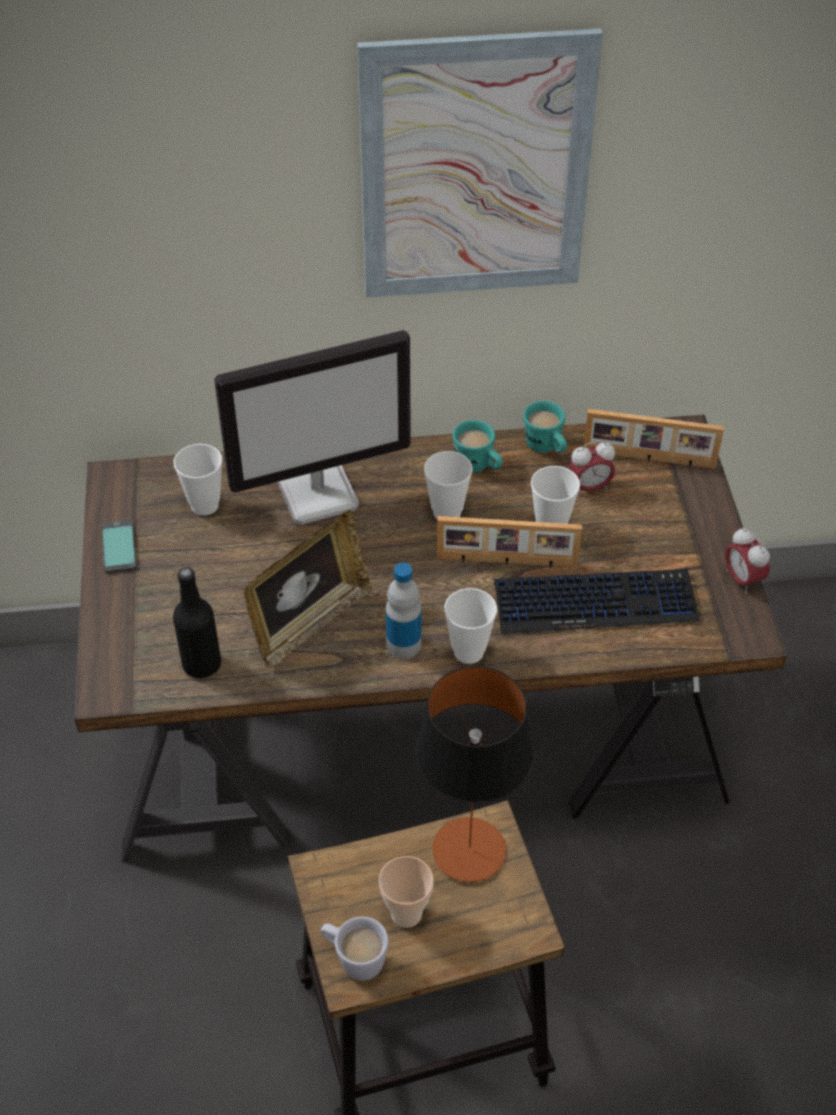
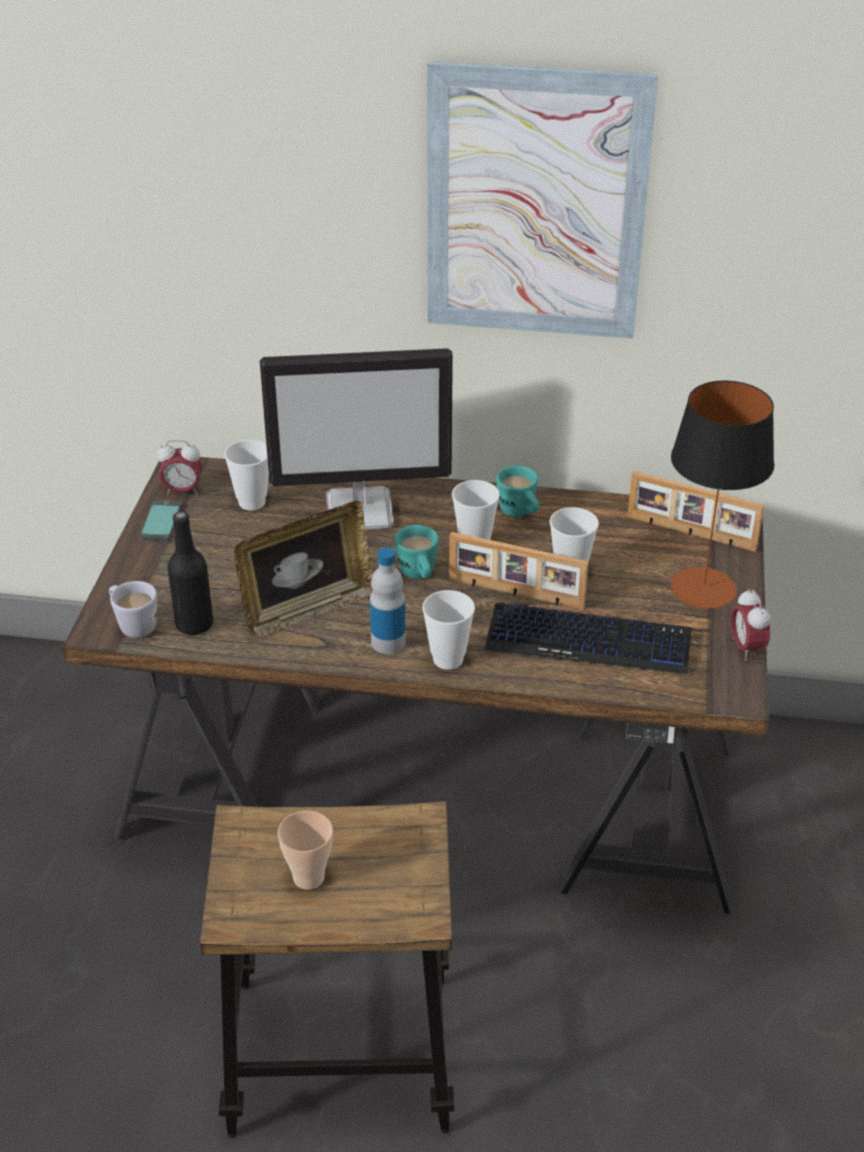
camera: 15 degrees right, 10 degrees down
(354, 959) = (242, 904): white mug -> white mug (133, 624)
(469, 850) = (391, 835): table lamp -> table lamp (703, 588)
(546, 448) = (592, 509): turquoise mug -> turquoise mug (419, 576)
(589, 487) = (621, 547): alarm clock -> alarm clock (183, 491)

